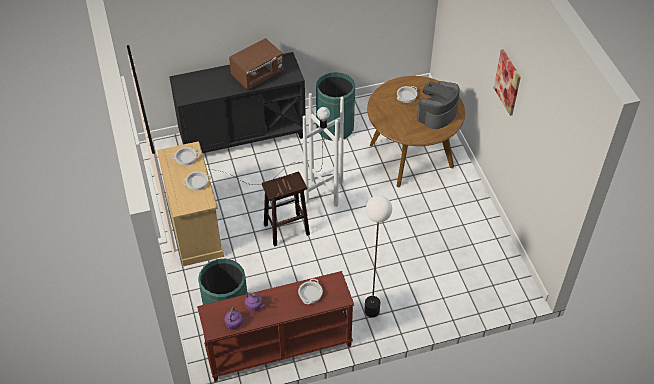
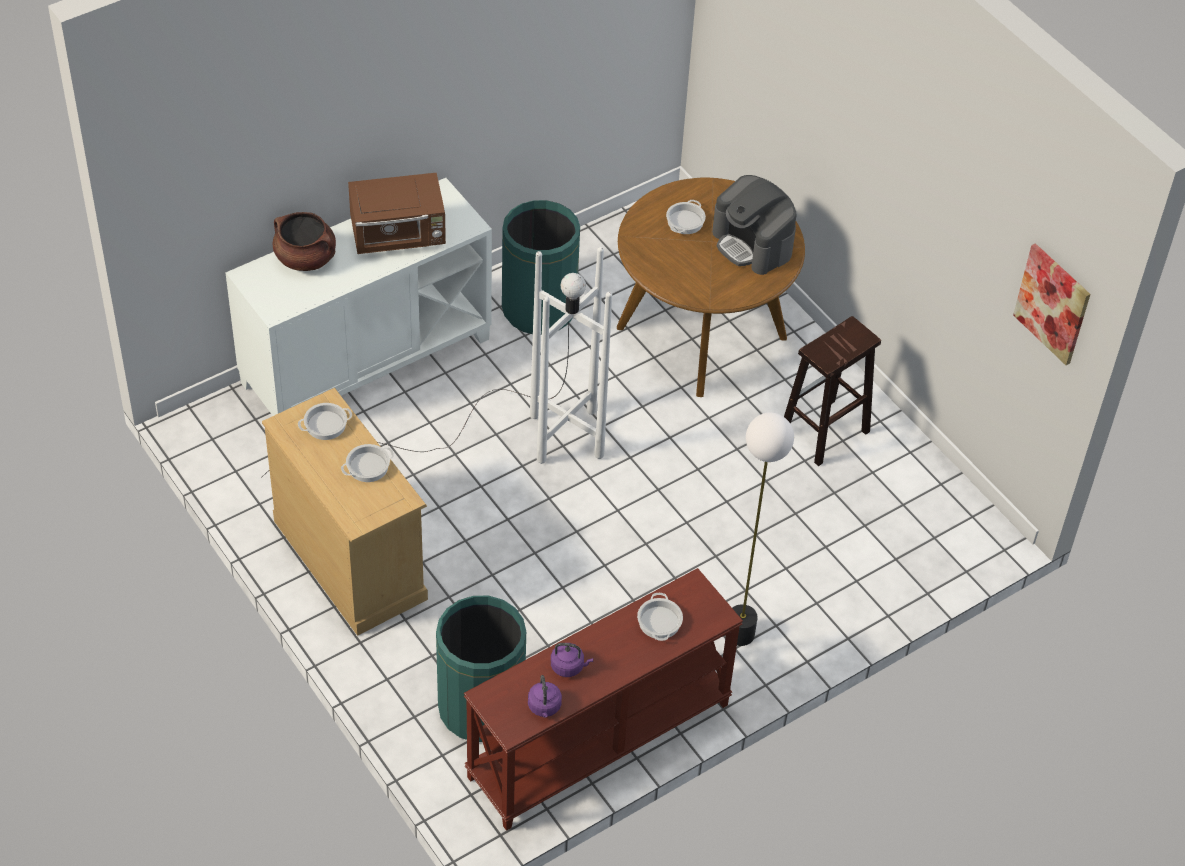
camera: 20 degrees left, 0 degrees up
(209, 77) = (306, 258): none -> brown cooking pot
(242, 135) = (366, 360): black cabinet -> white cabinet
(258, 75) = (399, 236): brown microwave -> brown microwave turned 45 degrees clockwise
(286, 230) = (524, 523): brown stool -> brown stool (823, 433)
(437, 114) = (753, 244): coffee machine -> coffee machine turned 60 degrees counterclockwise
(508, 82) = (899, 163): picture -> picture (1052, 303)

